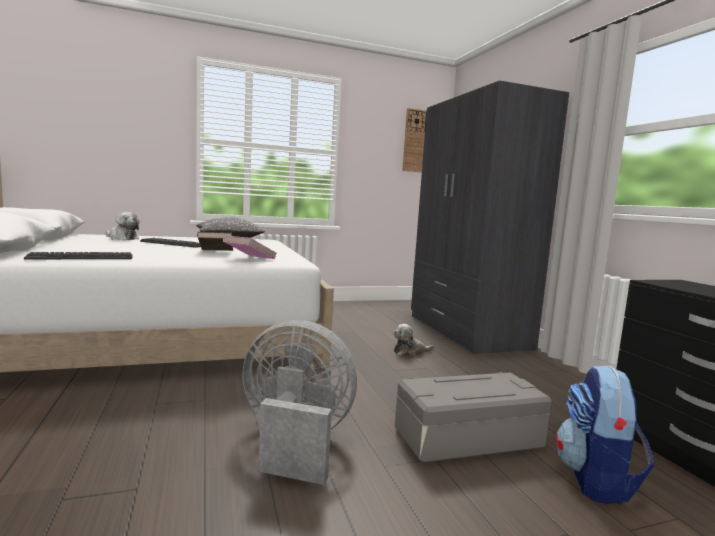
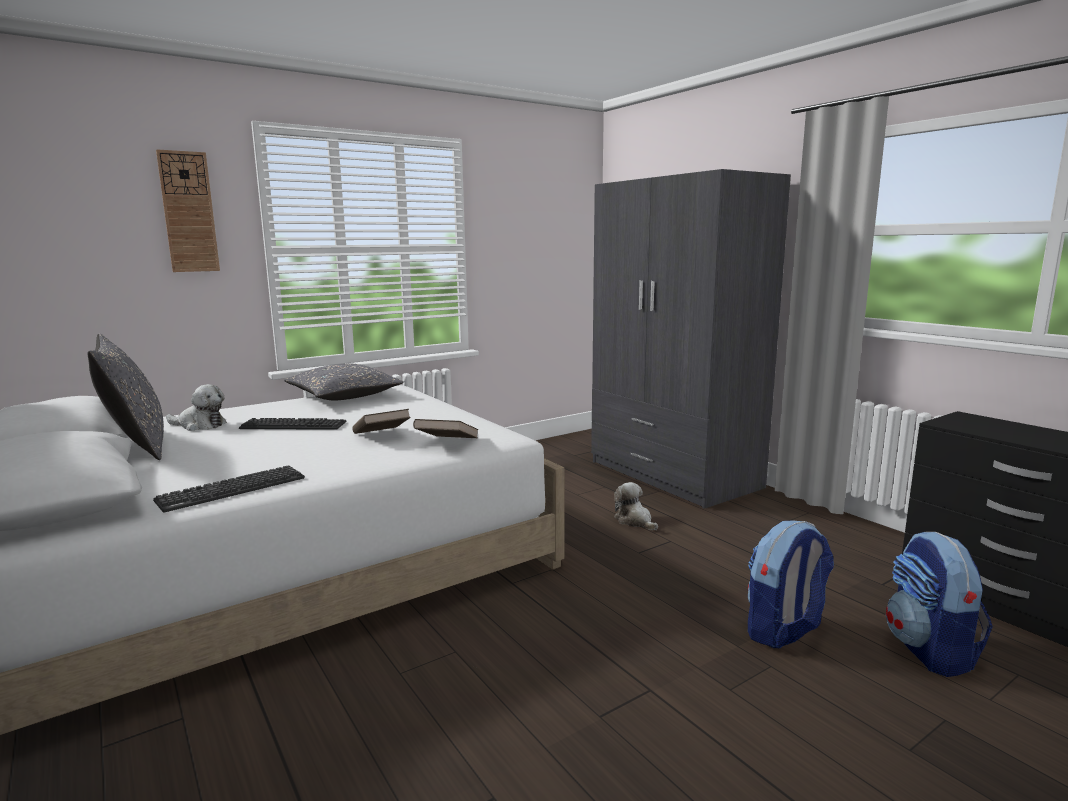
camera: 15 degrees left, 5 degrees up
(70, 241) = (137, 448): none -> grey pillow
(250, 259) = (447, 444): pink book -> brown book
(295, 442) = (613, 684): grey fan -> none
(410, 352) = (635, 521): plush toy -> plush toy turned 90 degrees clockwise
(414, 141) = (560, 219): wall clock -> wall clock (188, 212)
(468, 439) = (784, 631): grey storage box -> backpack

